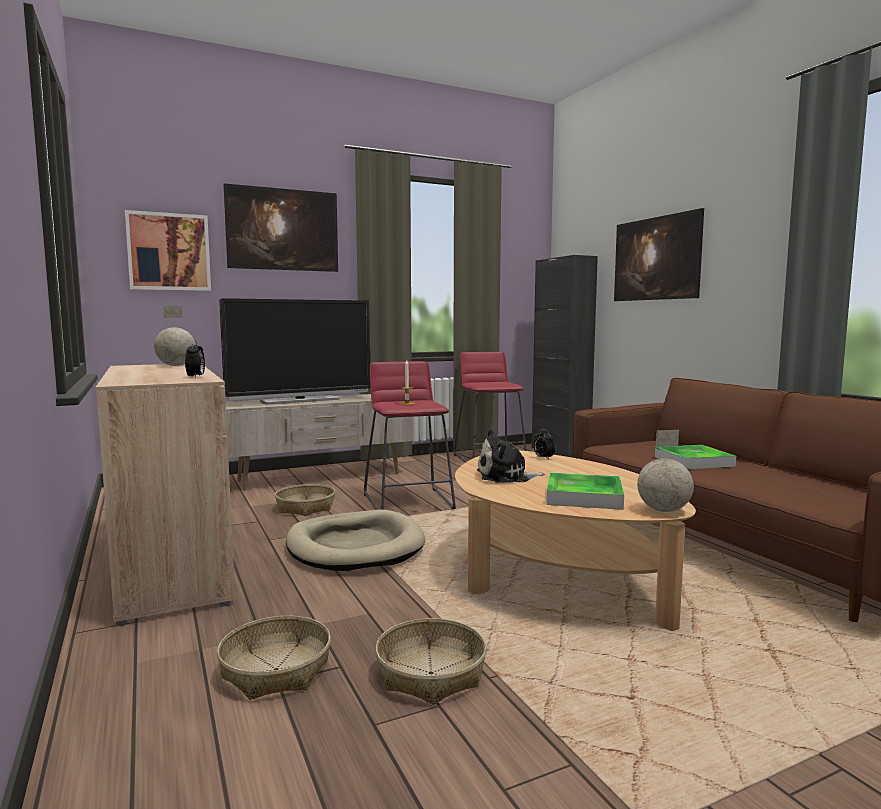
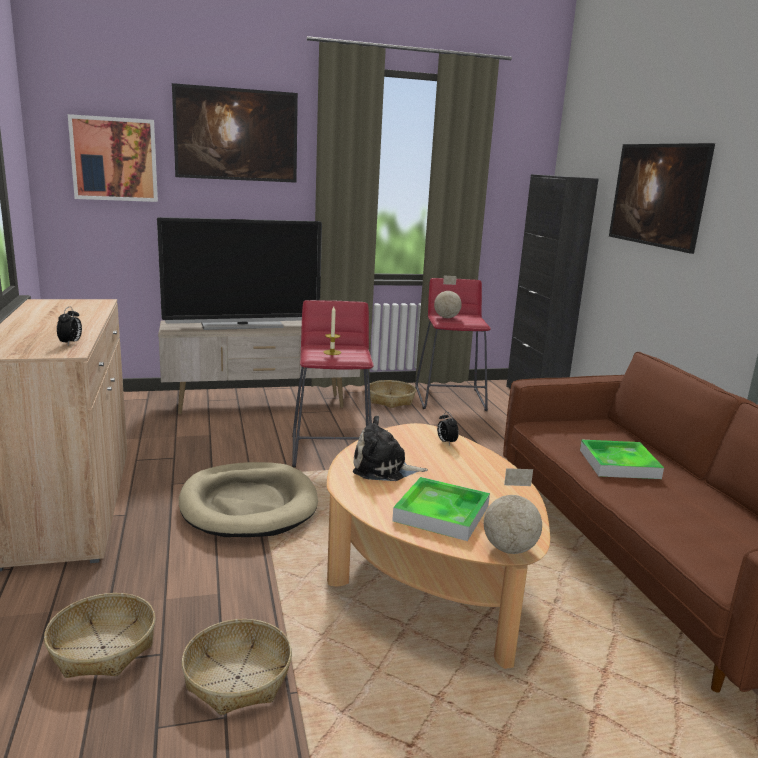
camera: 10 degrees right, 10 degrees up
(176, 365) = (85, 306): globe -> globe (447, 318)
(306, 507) = (227, 445): basket -> basket (391, 400)

